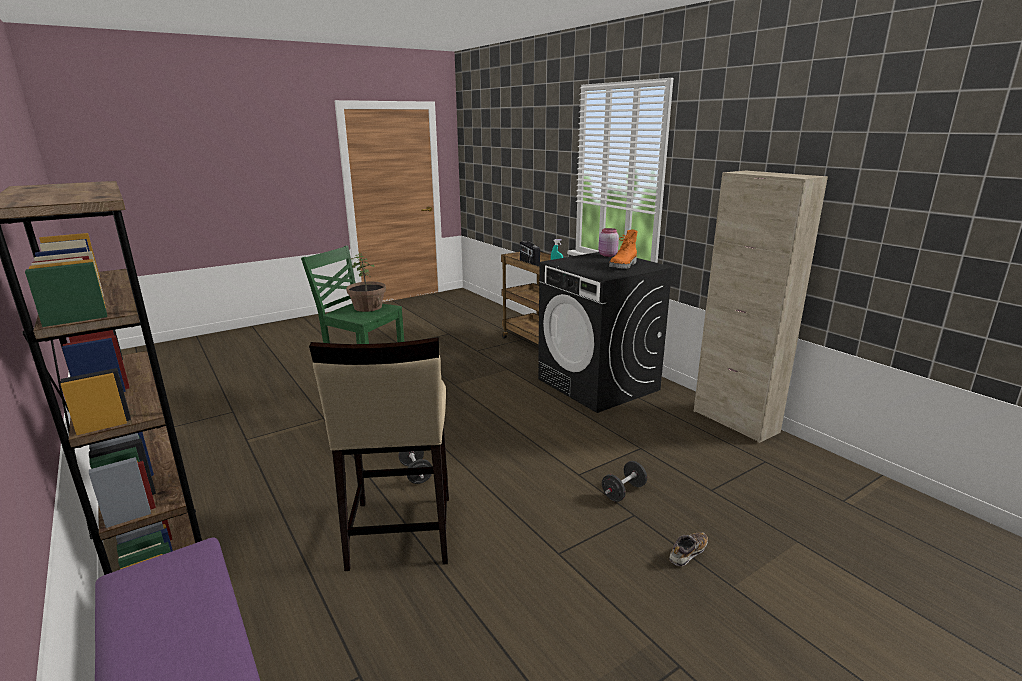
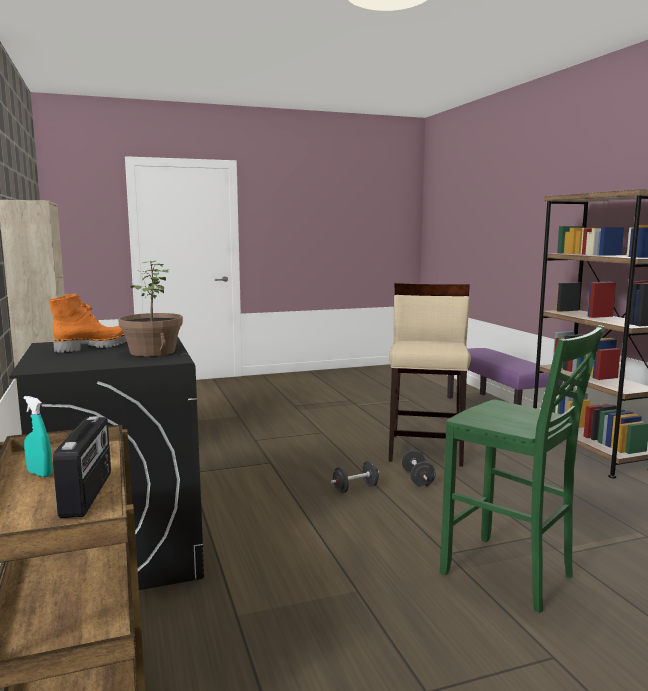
camera: 165 degrees left, 10 degrees down
(368, 307) = (503, 422): potted plant -> potted plant (152, 352)
(607, 255) = (51, 364): pink jar -> none
(623, 492) = (247, 450): black dumbbell -> black dumbbell (355, 488)
(688, 553) = (244, 425): shoe -> none

